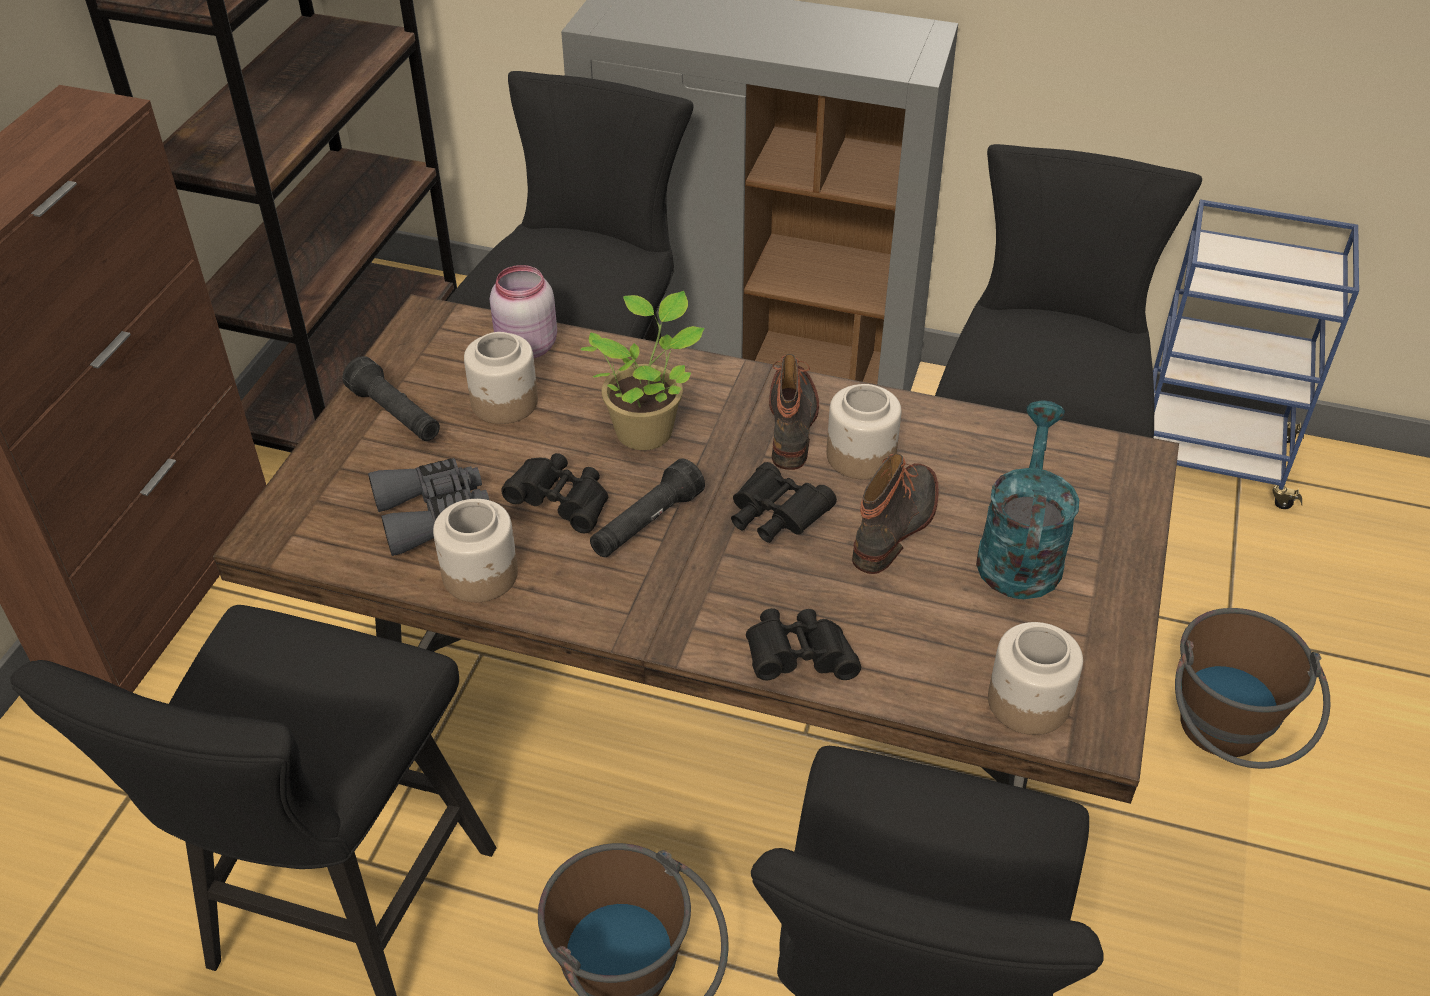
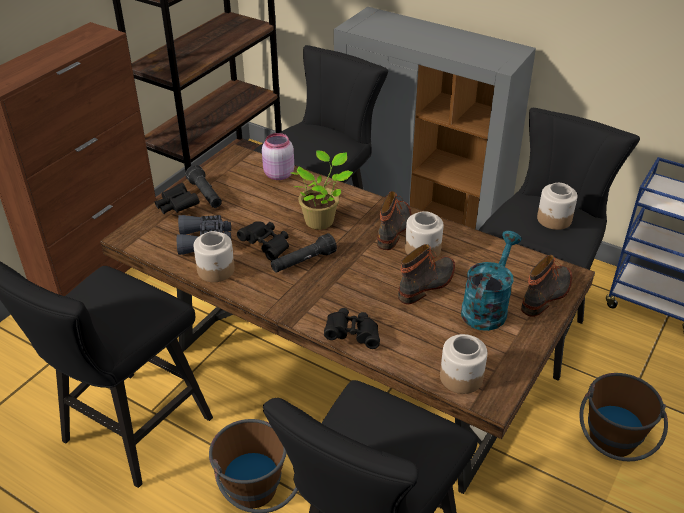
camera: 15 degrees right, 5 degrees down
(504, 403) = (258, 197): jar -> jar (554, 220)
(776, 518) = (368, 270): black binoculars -> black binoculars (177, 207)
(1115, 505) = (547, 295): none -> boot

